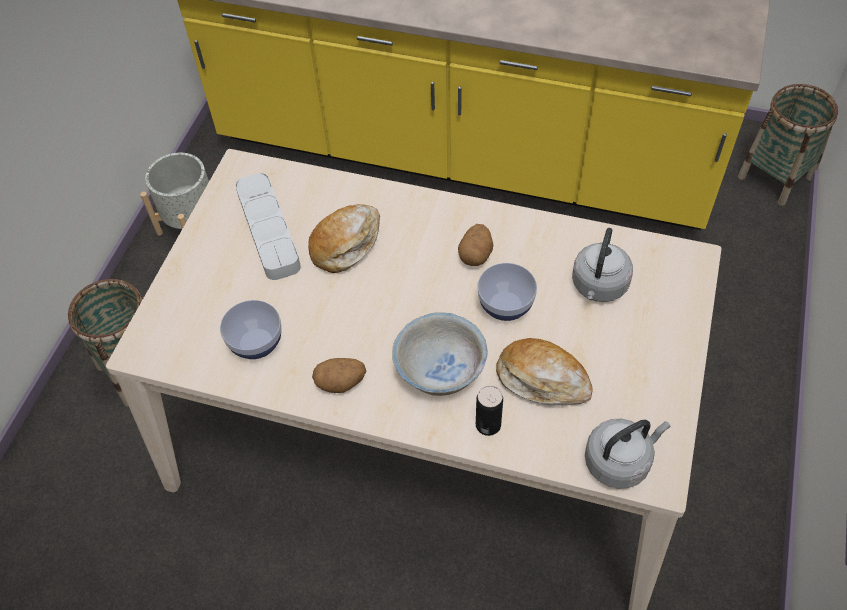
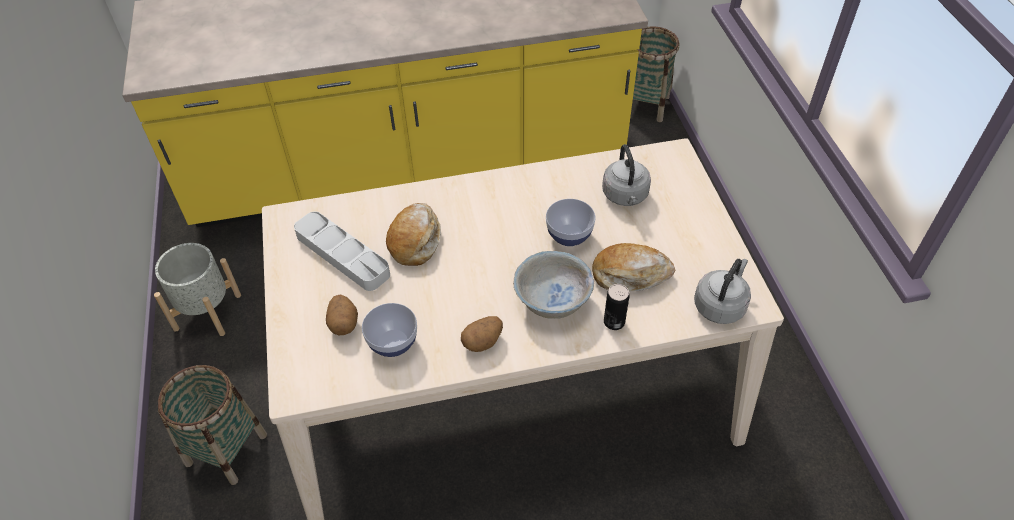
camera: 30 degrees left, 5 degrees down
(475, 254) = (522, 209): potato -> potato (343, 323)

